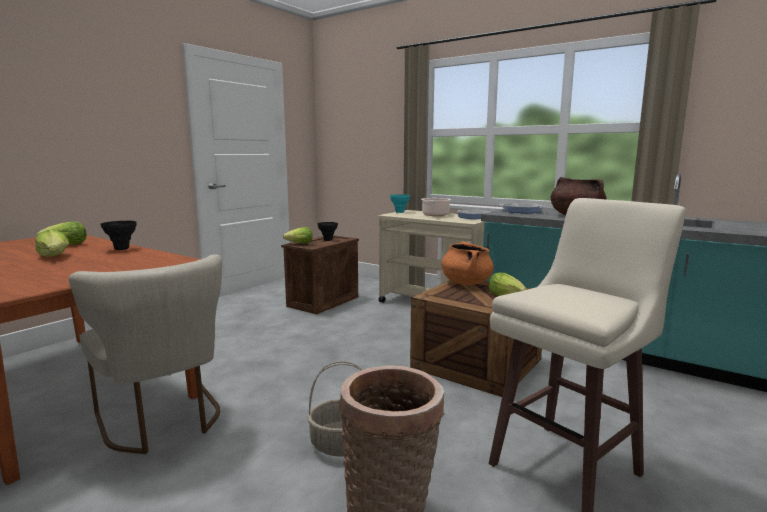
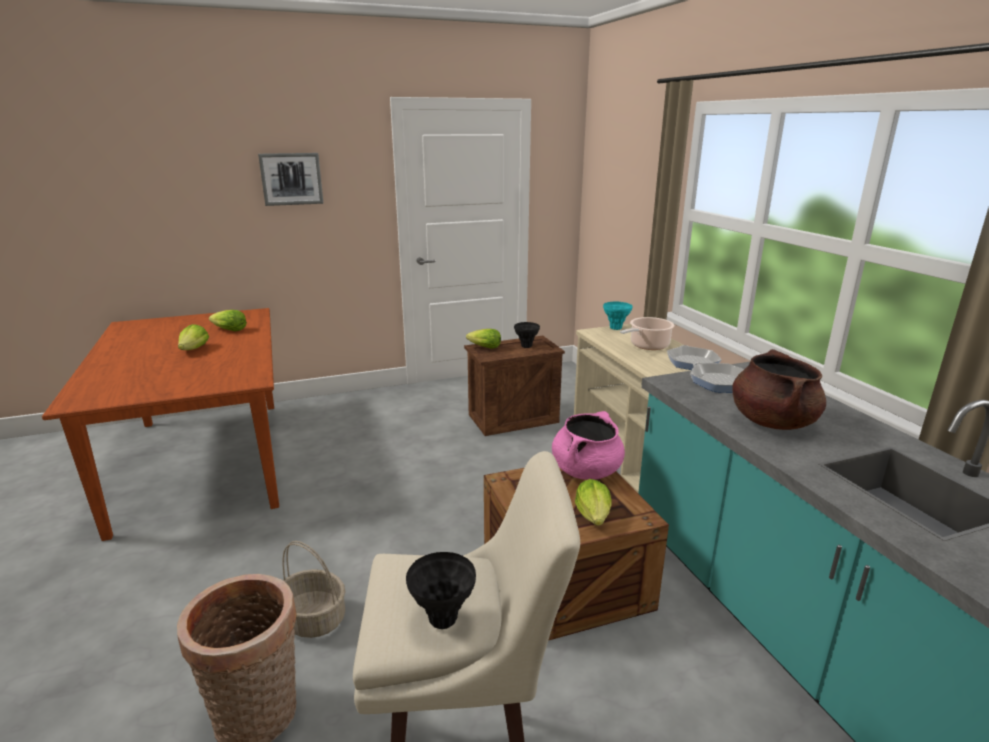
camera: 35 degrees right, 10 degrees up
(97, 103) = (291, 179): none -> picture
(121, 249) = (250, 348): black vase -> black vase (443, 620)
(164, 422) = (230, 525): beige chair -> none
(466, 283) = (586, 471): orange cooking pot -> pink cooking pot

